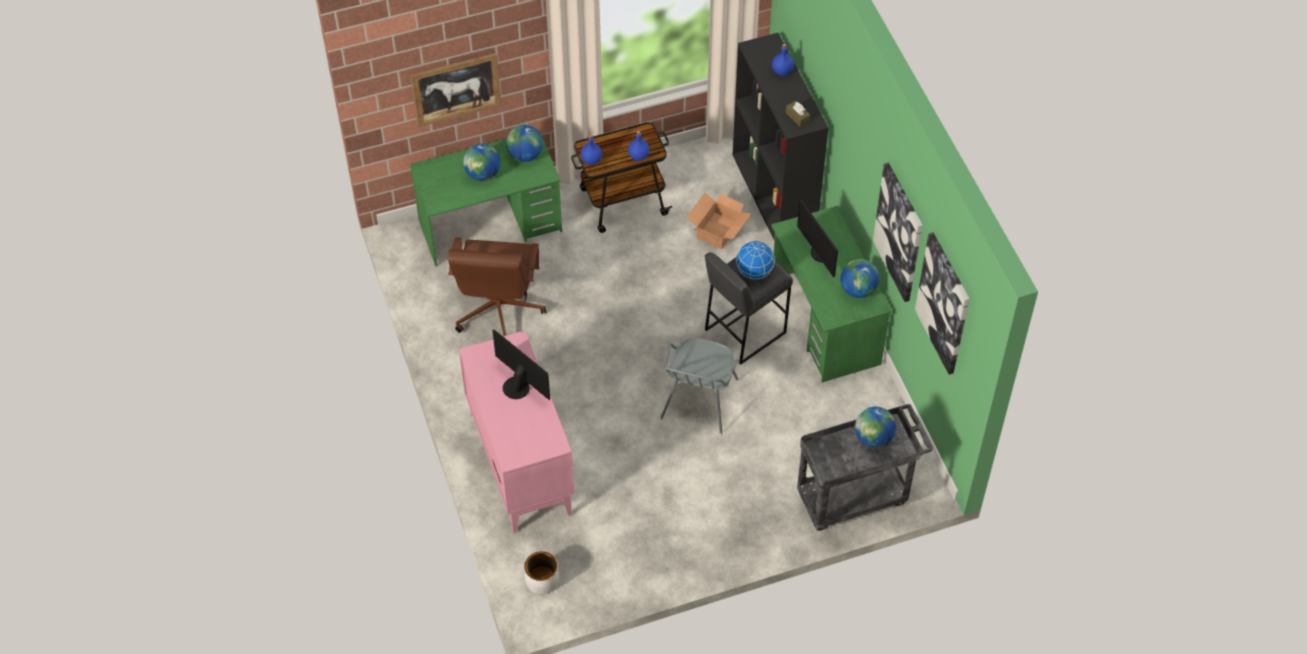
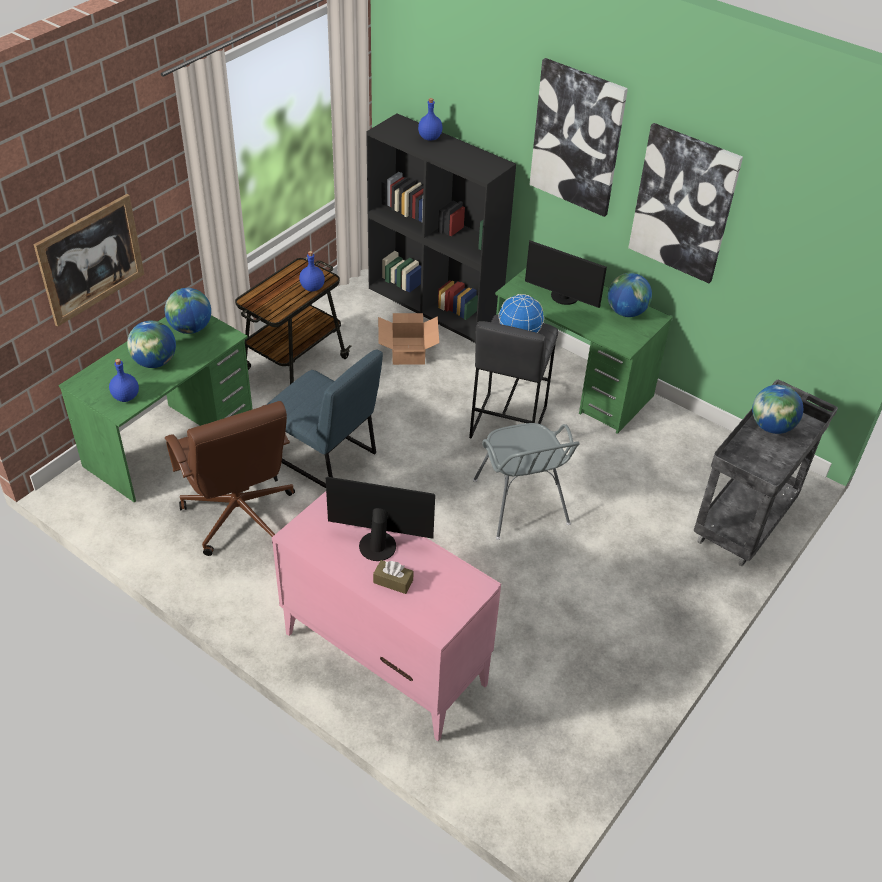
camera: 35 degrees left, 10 degrees down
(542, 580) = (514, 777): white planter -> none
(588, 293) = (325, 456): none -> blue chair
(591, 160) = (265, 308): blue bottle -> blue bottle (125, 397)
(797, 117) = (479, 165): brown tissue box -> brown tissue box (393, 581)
(944, 303) = (799, 234): picture -> picture (577, 138)

